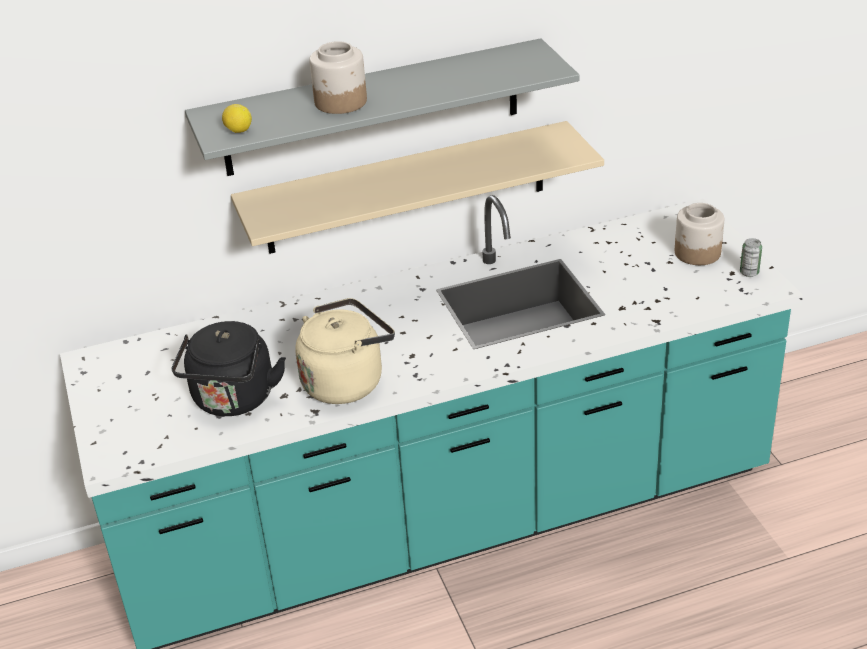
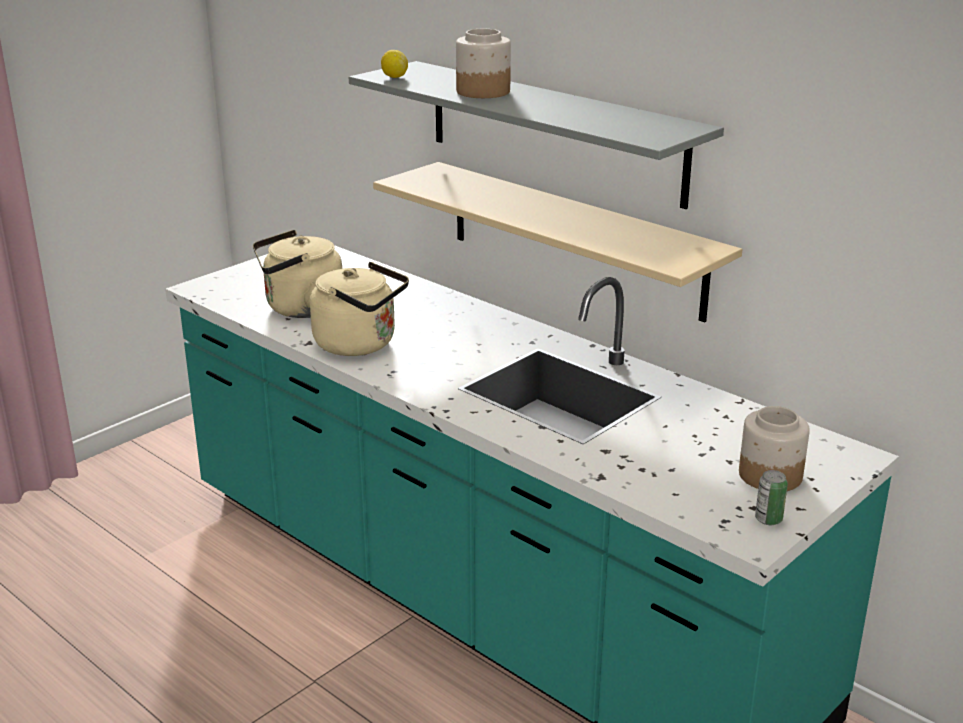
camera: 60 degrees right, 10 degrees down
(233, 401) = (300, 309): black kettle -> beige kettle

